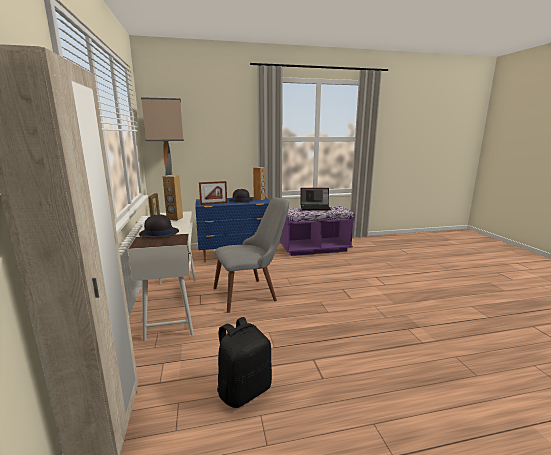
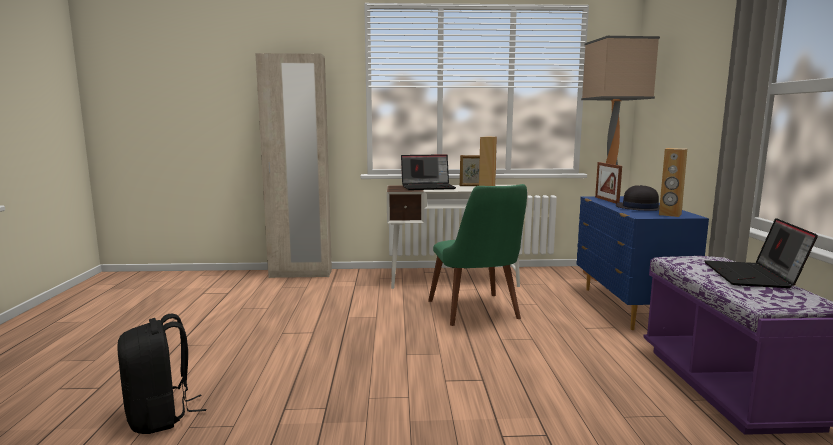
camera: 100 degrees right, 5 degrees down
(159, 233) = (428, 187): black hat -> laptop
(244, 390) = (299, 304): black backpack -> black backpack (160, 417)
(252, 292) = (478, 313): grey chair -> green chair

